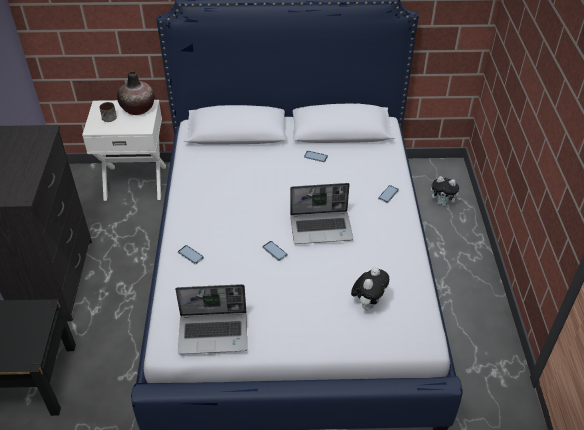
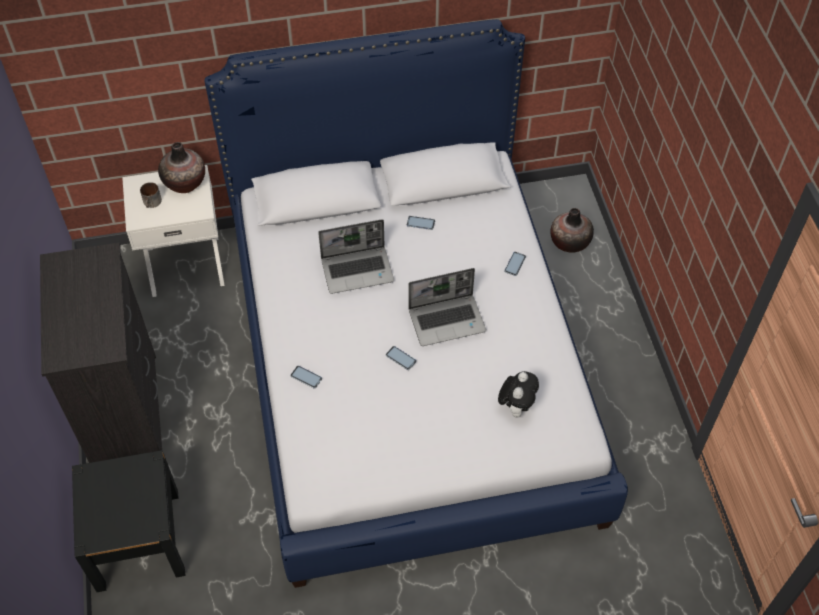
camera: 10 degrees left, 10 degrees up
(214, 333) = (358, 468): laptop -> laptop (358, 270)
(443, 203) = (569, 242): plush toy -> vase

